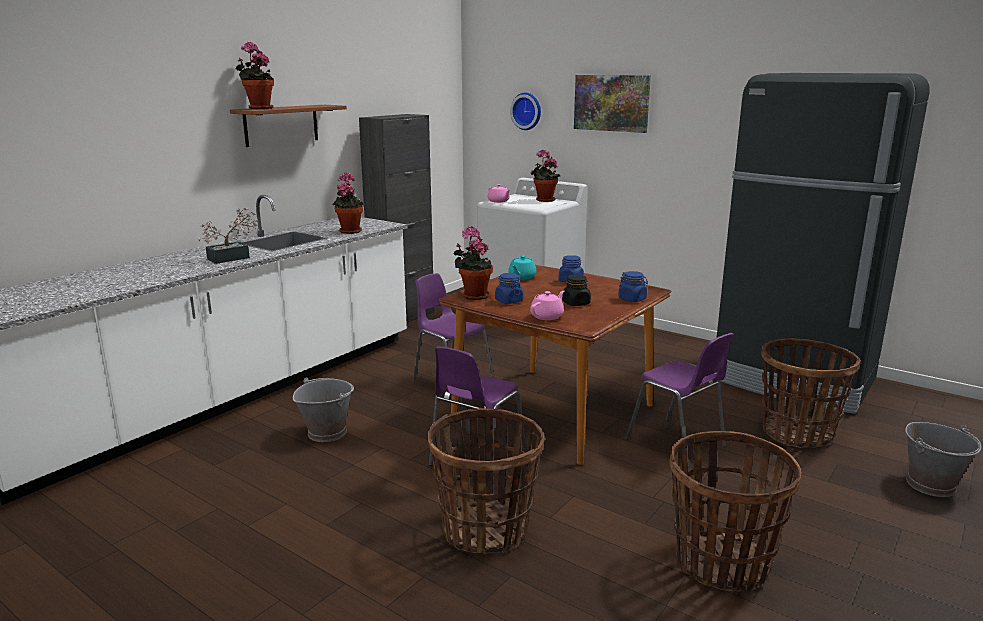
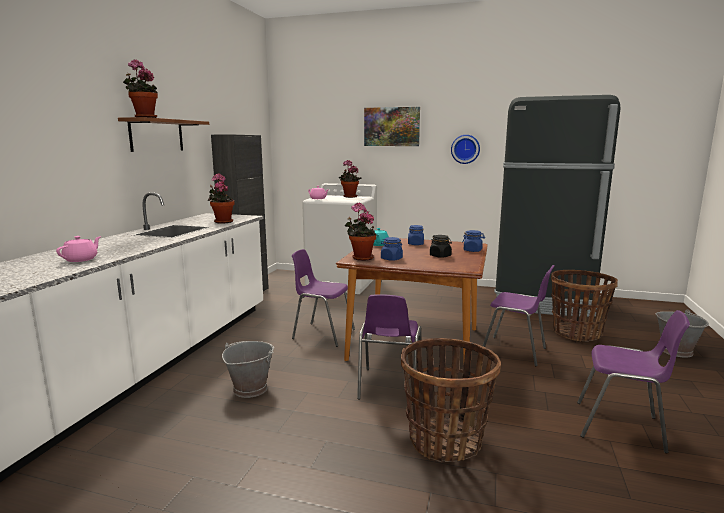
camera: 20 degrees left, 5 degrees down
(233, 258) = (142, 244): potted plant -> none
(527, 111) = (325, 135): wall clock -> wall clock (465, 149)
(547, 316) = (433, 265): pink teapot -> pink teapot (81, 259)
(721, 563) = (621, 427): basket -> purple chair

